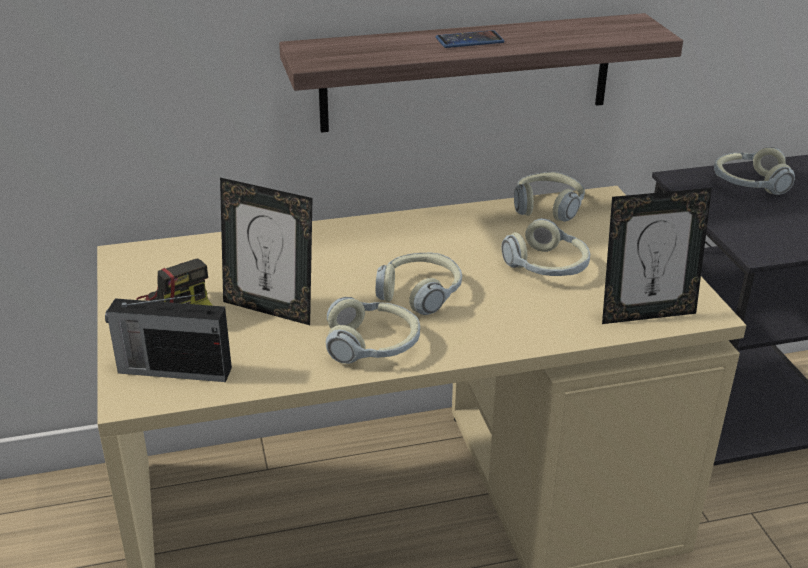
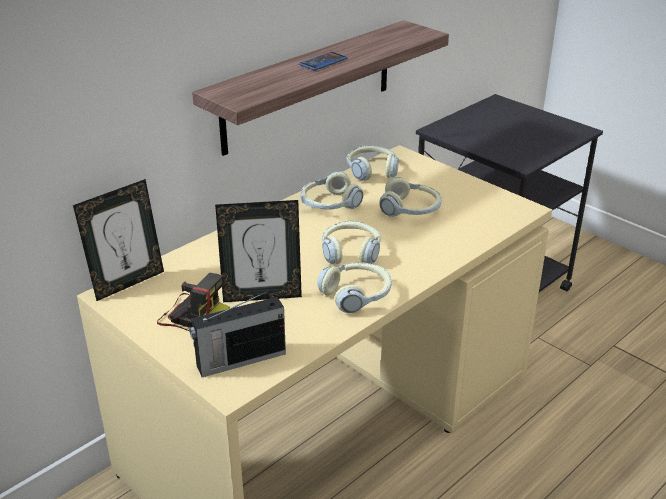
camera: 30 degrees left, 0 degrees up
(646, 314) = (495, 220): picture frame -> picture frame (127, 283)
(749, 184) = (477, 123): headphones -> headphones (329, 204)

